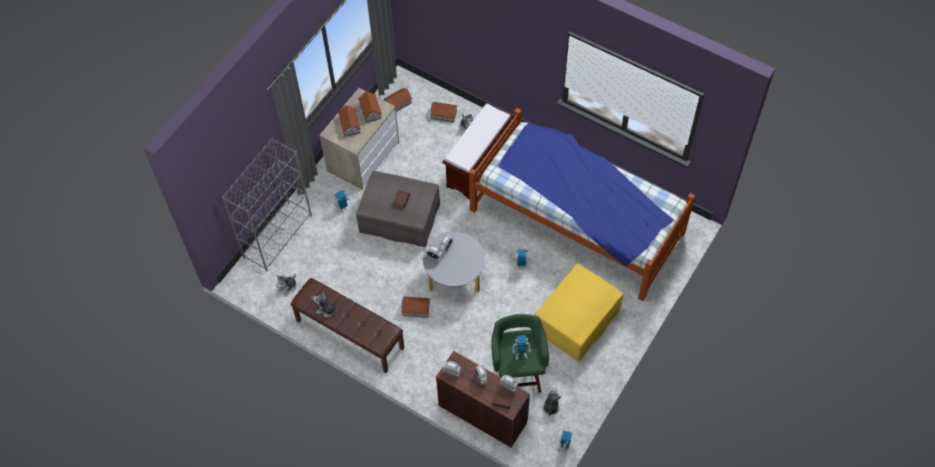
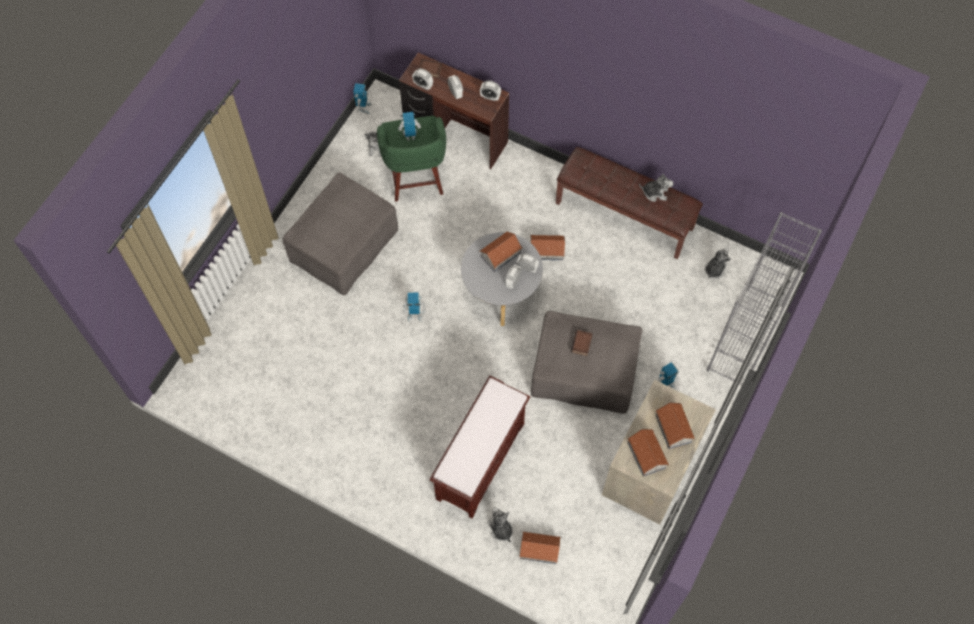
camera: 175 degrees right, 5 degrees up
(398, 103) = (613, 567): toy house -> toy house (500, 254)
(577, 220) = (338, 382): bed -> none
(577, 321) = (344, 245): yellow ottoman -> grey ottoman

